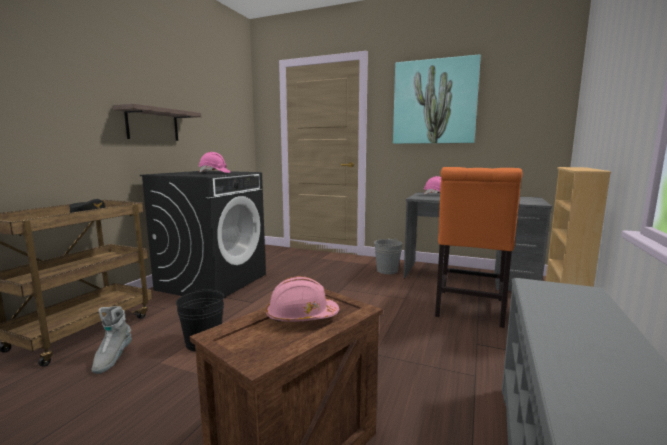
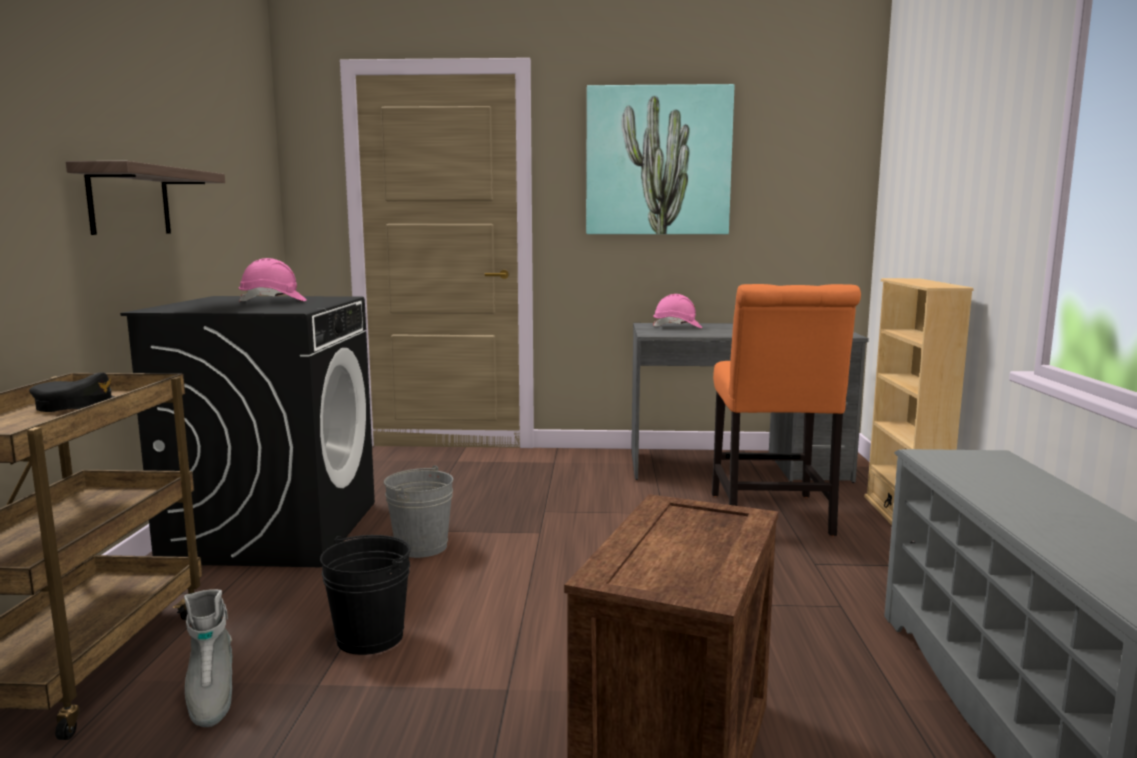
camera: 20 degrees left, 0 degrees up
(301, 316) = (685, 536): pink hard hat -> none
(387, 270) = (597, 470): grey bucket -> grey bucket (421, 547)

